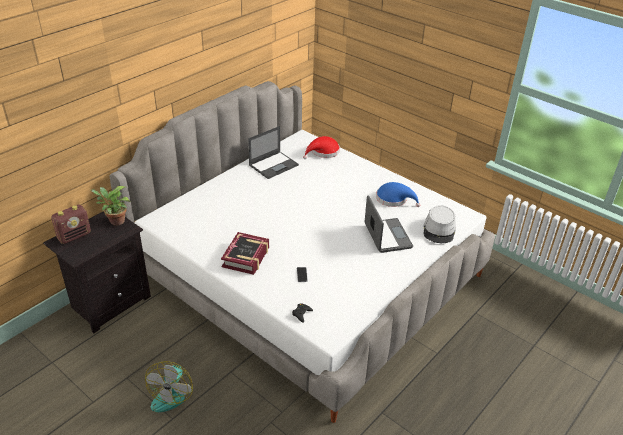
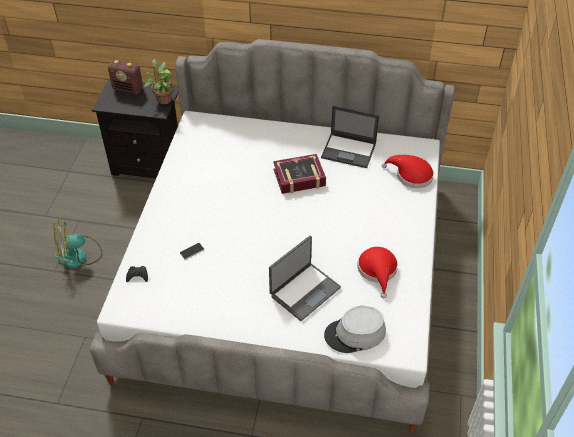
camera: 60 degrees right, 10 degrees up
(246, 257) = (188, 202): book -> book (299, 178)
(394, 199) = (378, 271): blue hat -> red hat

